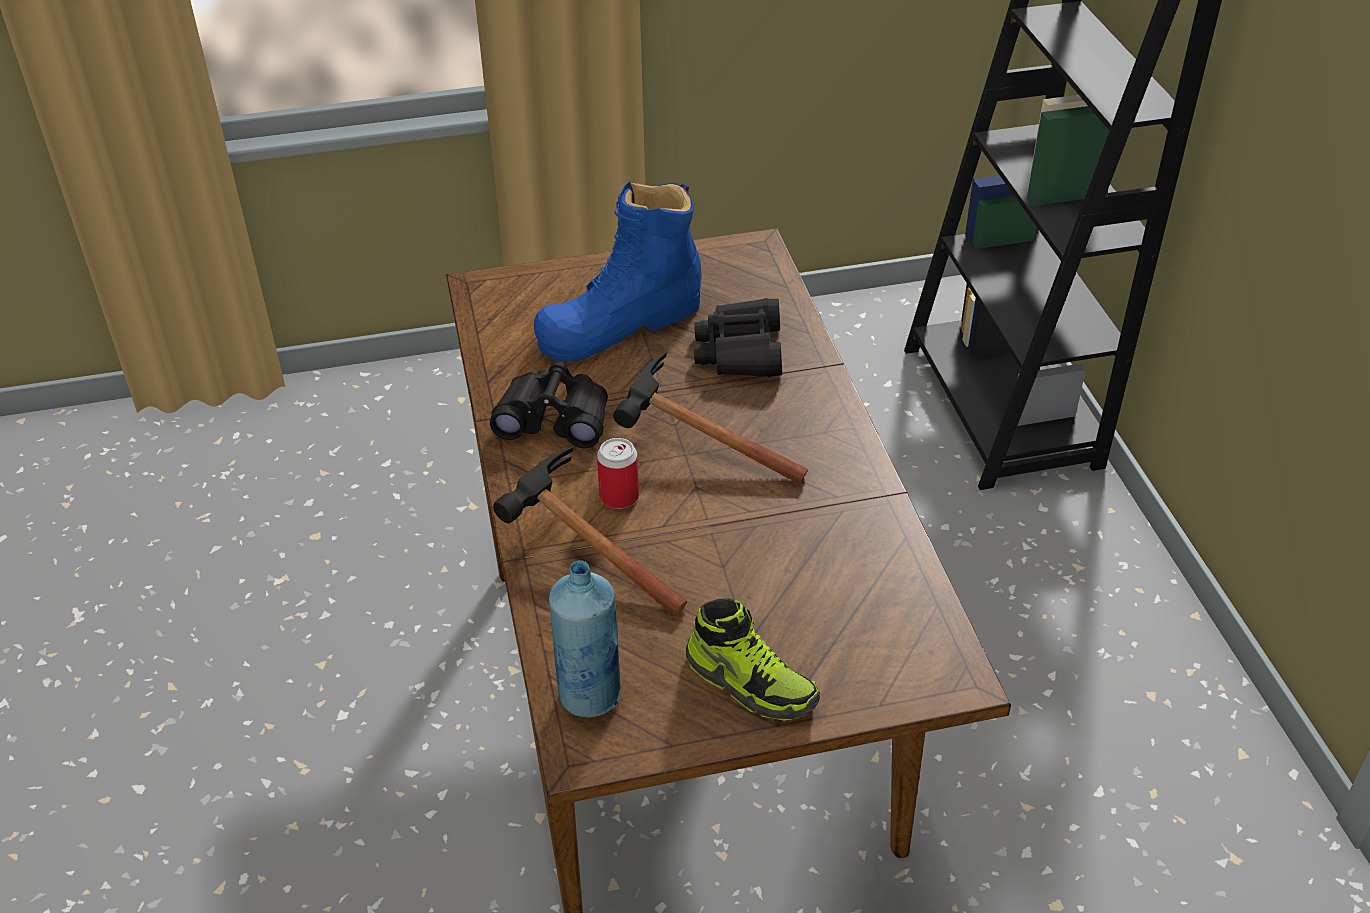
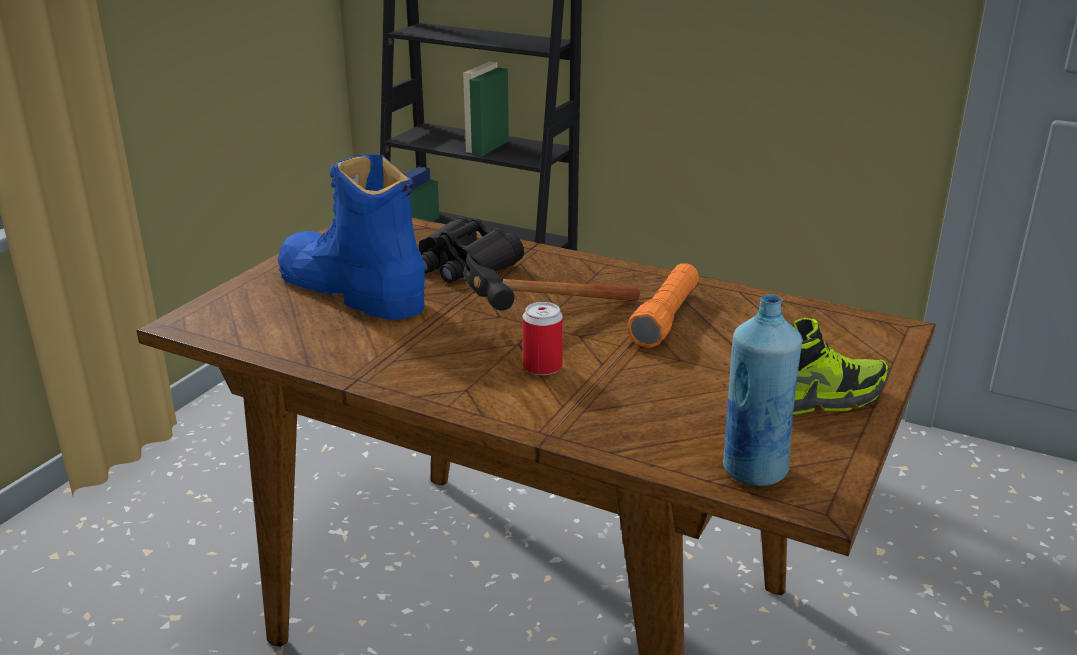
camera: 50 degrees left, 15 degrees down
(555, 419) = (407, 356): black binoculars -> none
(579, 553) = (581, 408): hammer -> none
(620, 324) = (351, 290): blue boot -> blue boot turned 120 degrees clockwise
(789, 519) = (665, 318): none -> orange flashlight

